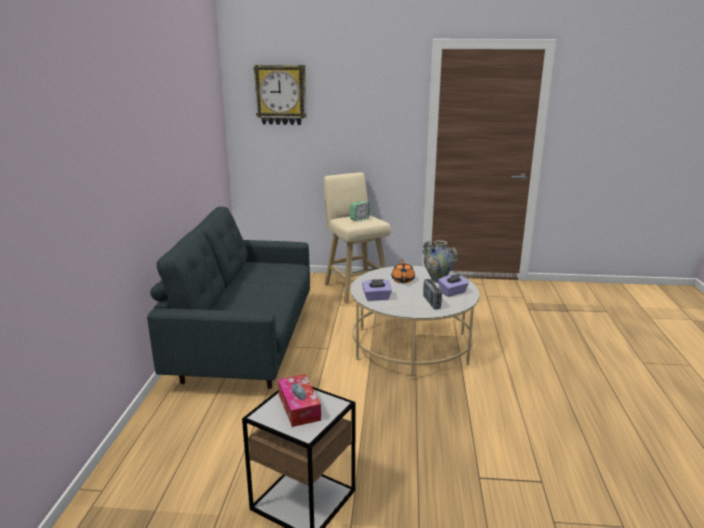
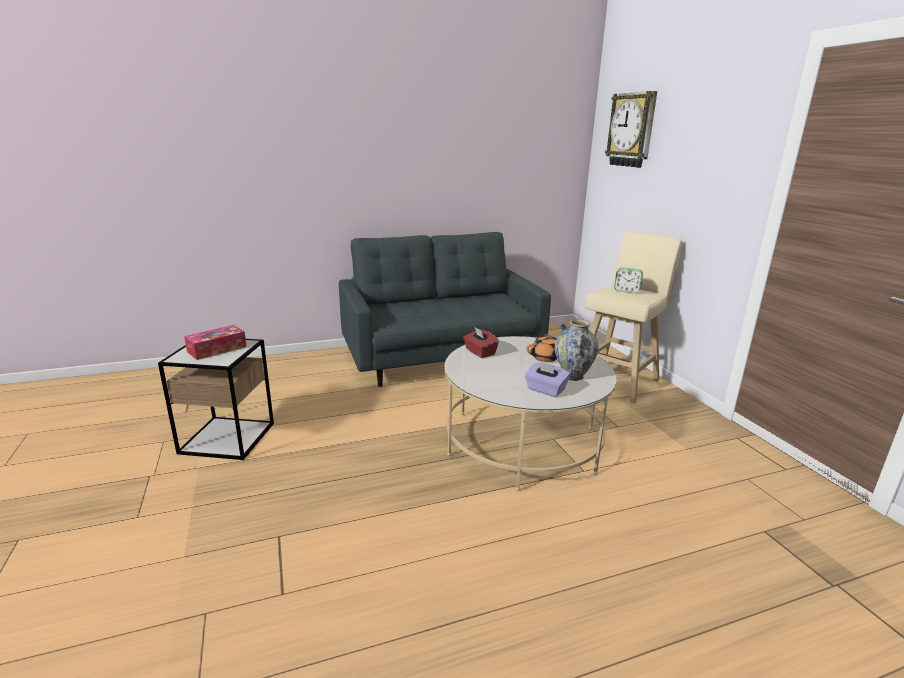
camera: 65 degrees right, 0 degrees up
(376, 298) = (479, 352): purple tissue box -> red tissue box
(431, 302) = (499, 381): radio -> none

